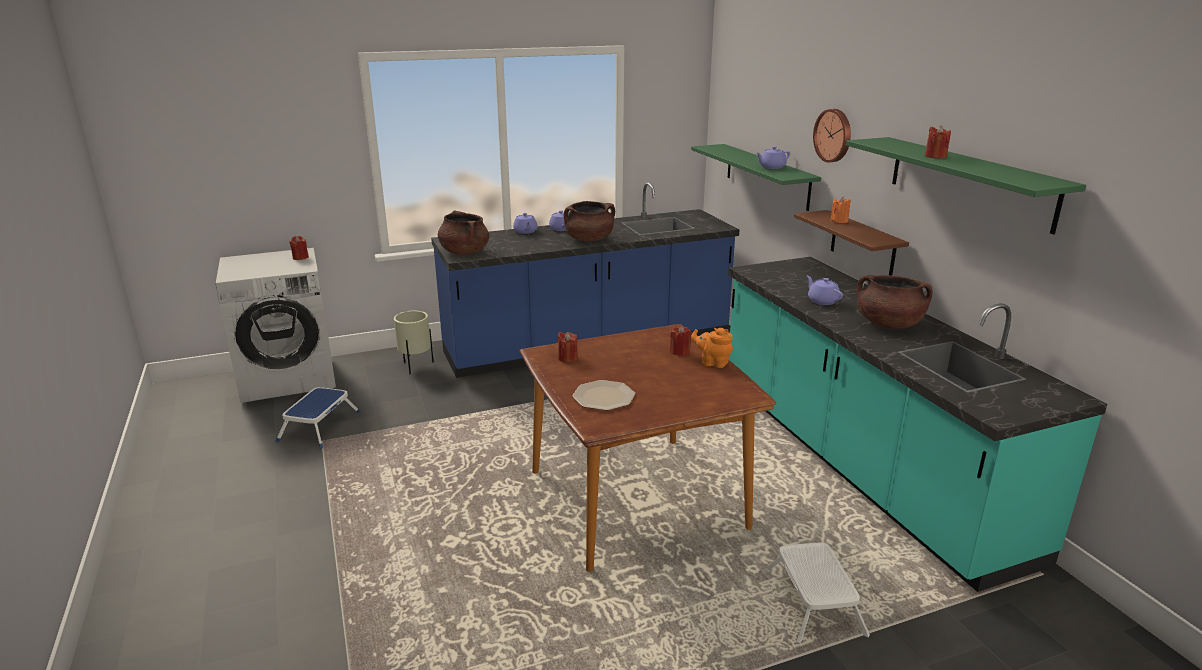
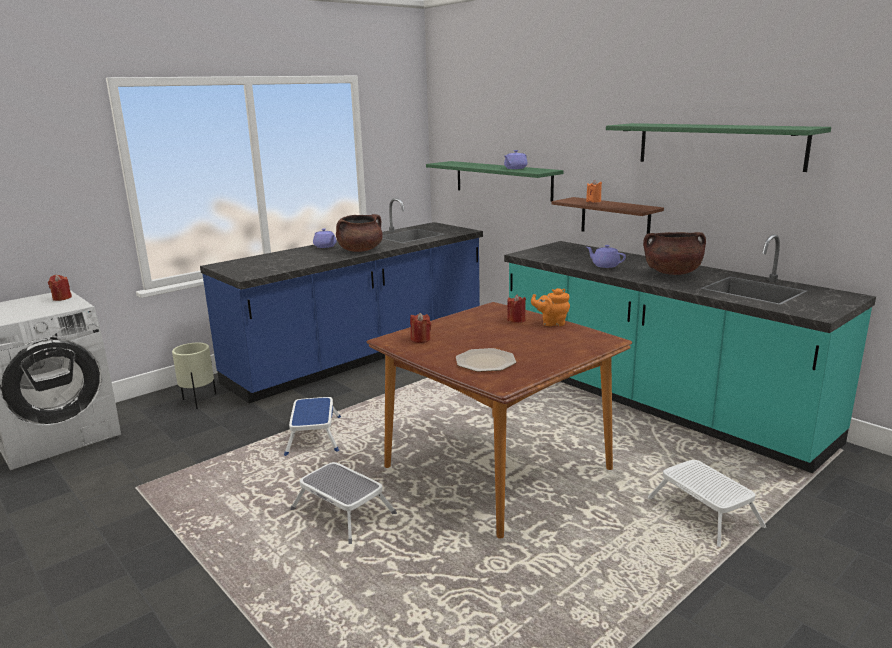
camera: 20 degrees left, 5 degrees down
(320, 426) = (124, 474): blue step ladder -> blue step ladder (314, 436)
(464, 252) = (247, 272): brown cooking pot -> none
(468, 508) = (342, 512): none -> grey step ladder
(525, 231) = (292, 251): purple teapot -> none
(834, 135) = (573, 132): wall clock -> none
(935, 156) = (694, 125): red candle -> none

